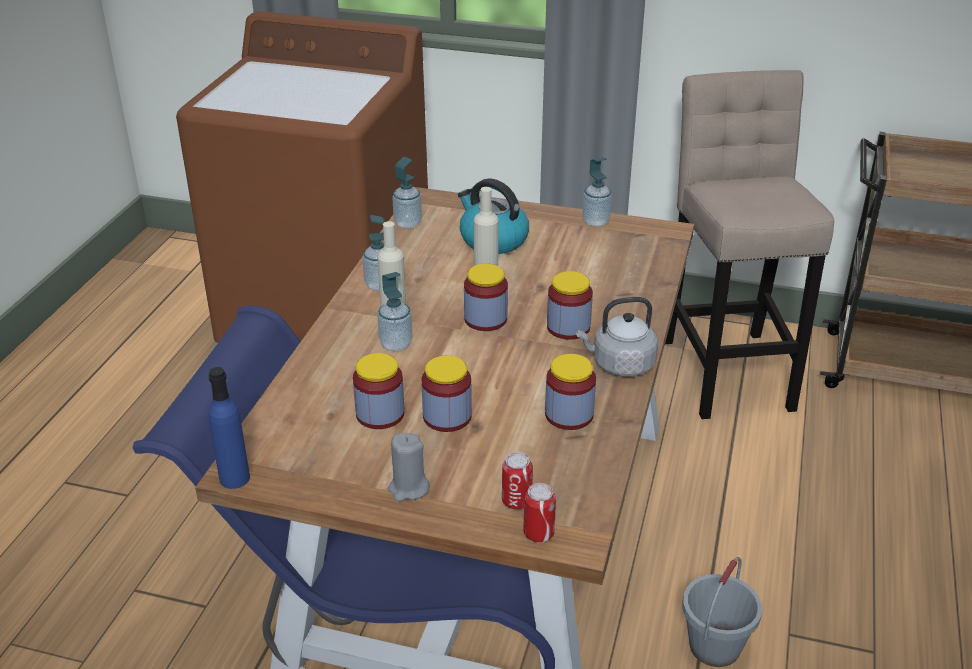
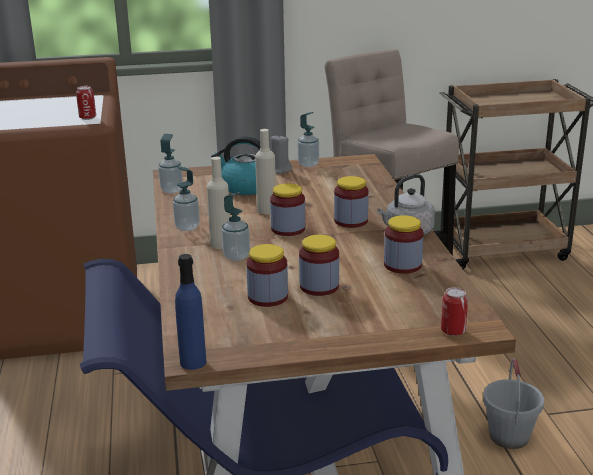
camera: 25 degrees left, 10 degrees down
(408, 488) = (335, 332): grey candle -> grey candle (280, 170)
(516, 501) = (419, 318): can -> can (87, 117)

